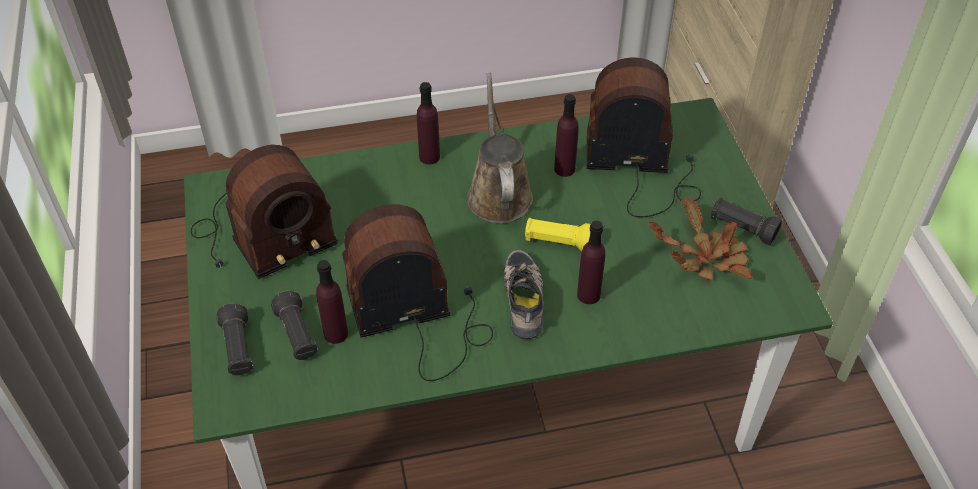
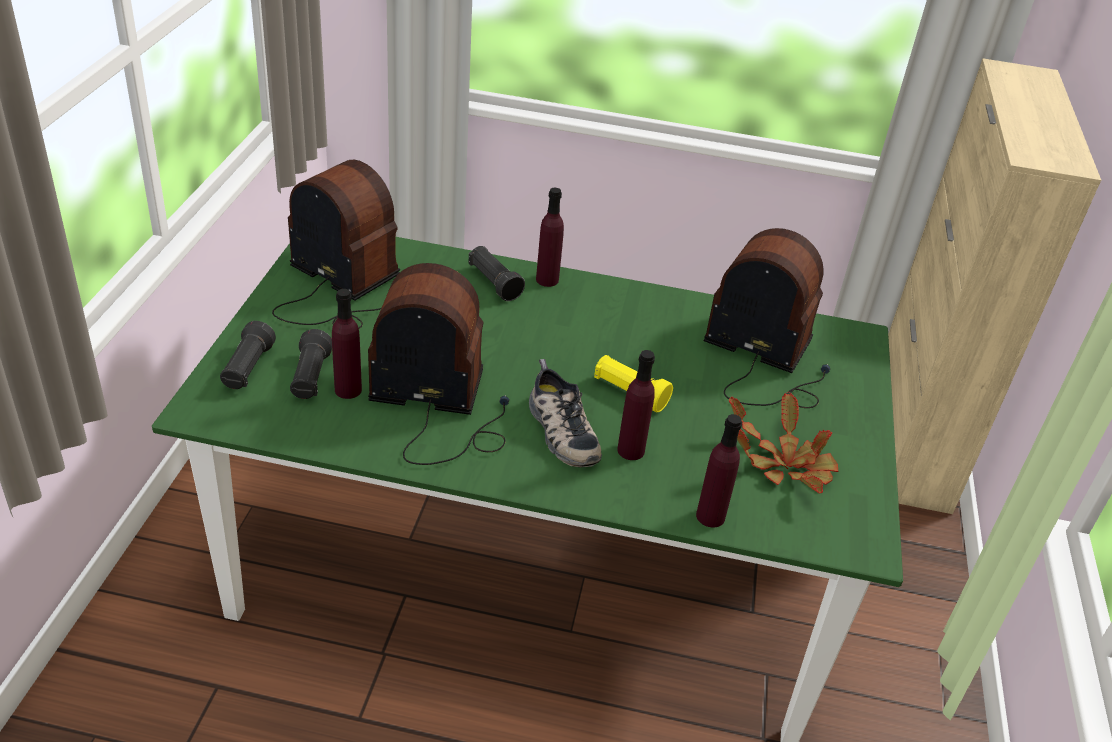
camera: 20 degrees right, 10 degrees down
(262, 235) = (340, 288): radio -> radio turned 135 degrees counterclockwise
(498, 193) = (596, 332): brown watering can -> none
(525, 300) = (560, 430): shoe -> shoe turned 135 degrees clockwise
(564, 169) = (680, 334): purple bottle -> purple bottle (710, 516)
(742, 228) = (847, 452): black flashlight -> black flashlight (494, 283)

